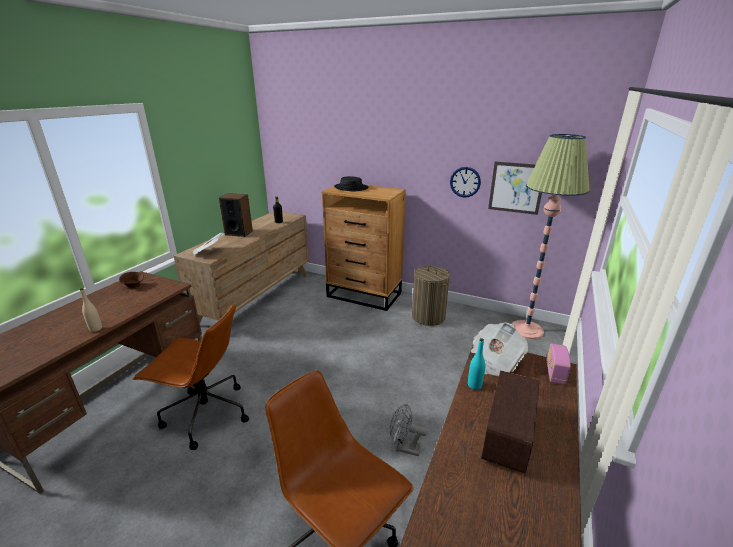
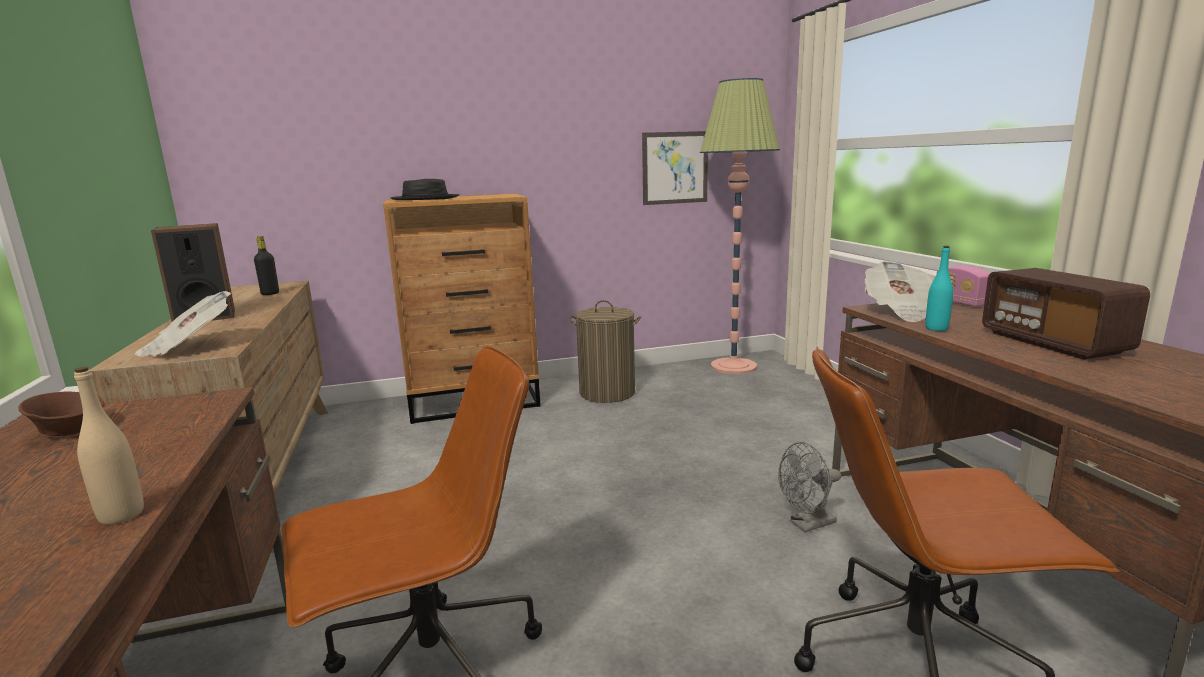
camera: 40 degrees left, 10 degrees down
(465, 182) = (605, 169): wall clock -> none

